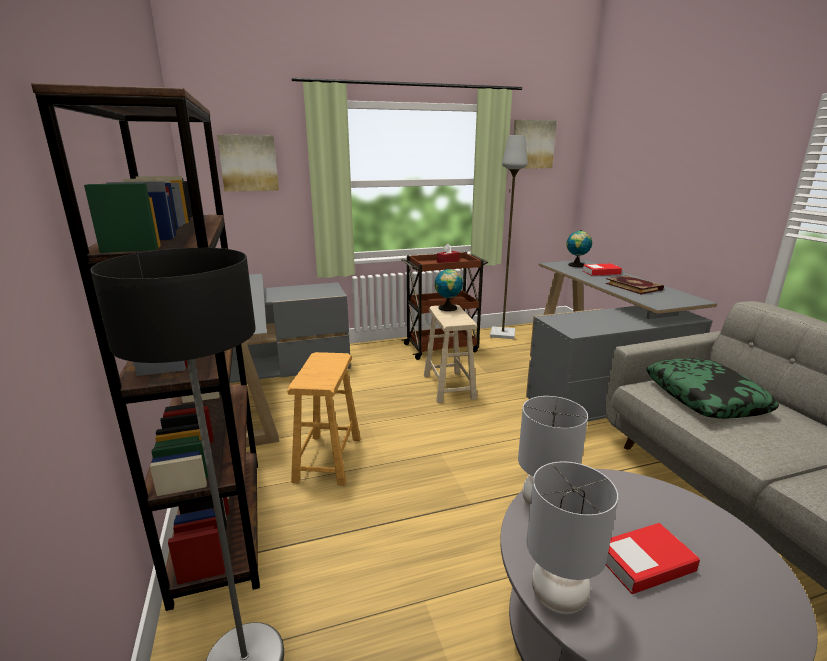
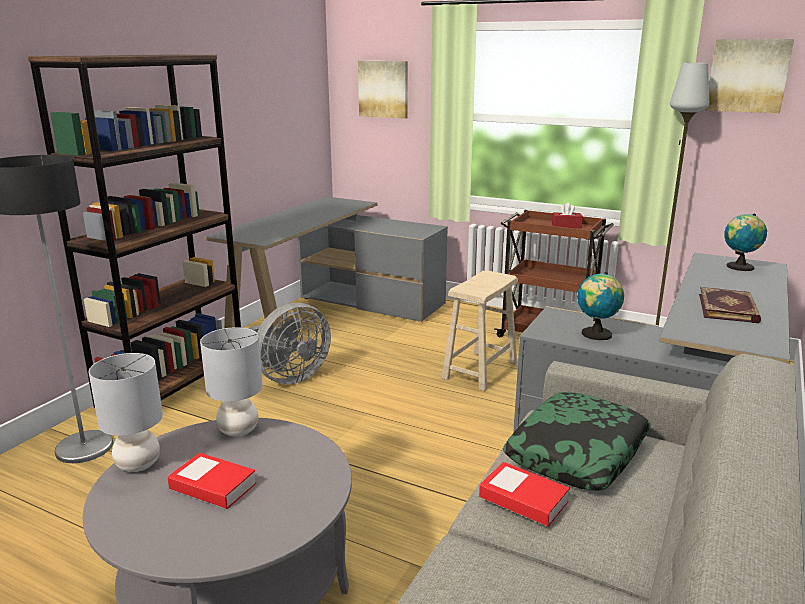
camera: 45 degrees right, 0 degrees up
(328, 459) = (287, 378): brown stool -> grey fan
(448, 308) = (495, 277): globe -> globe (596, 335)
(601, 273) = (743, 283): book -> book (523, 500)

